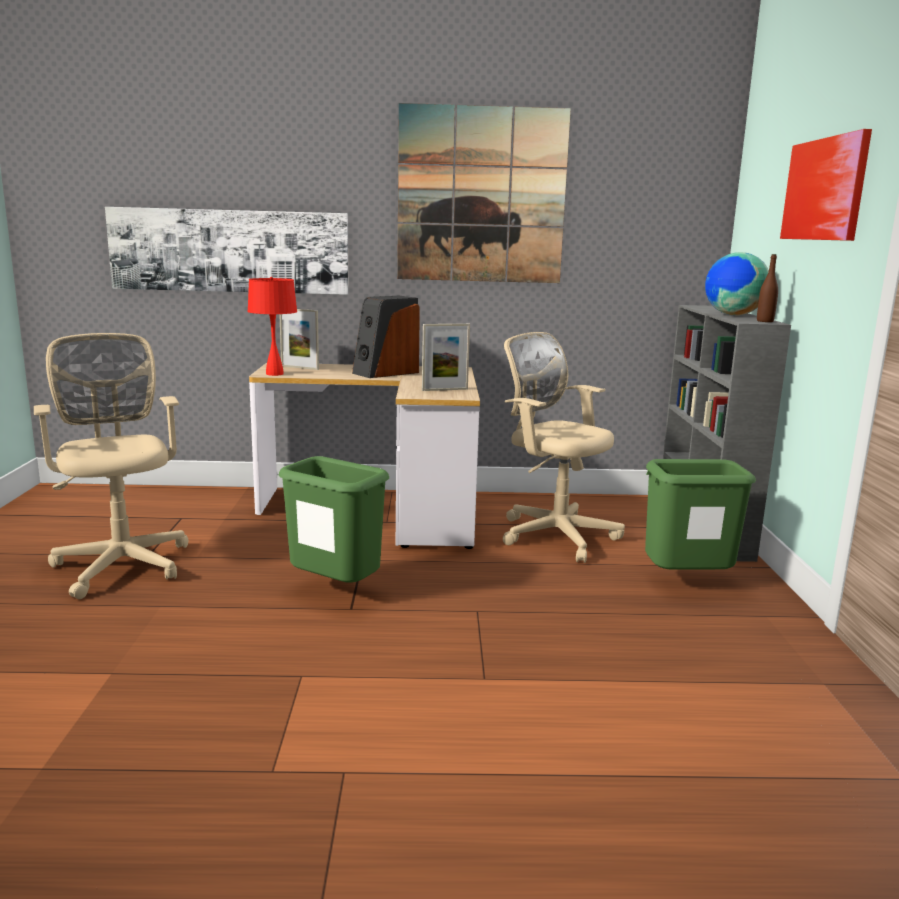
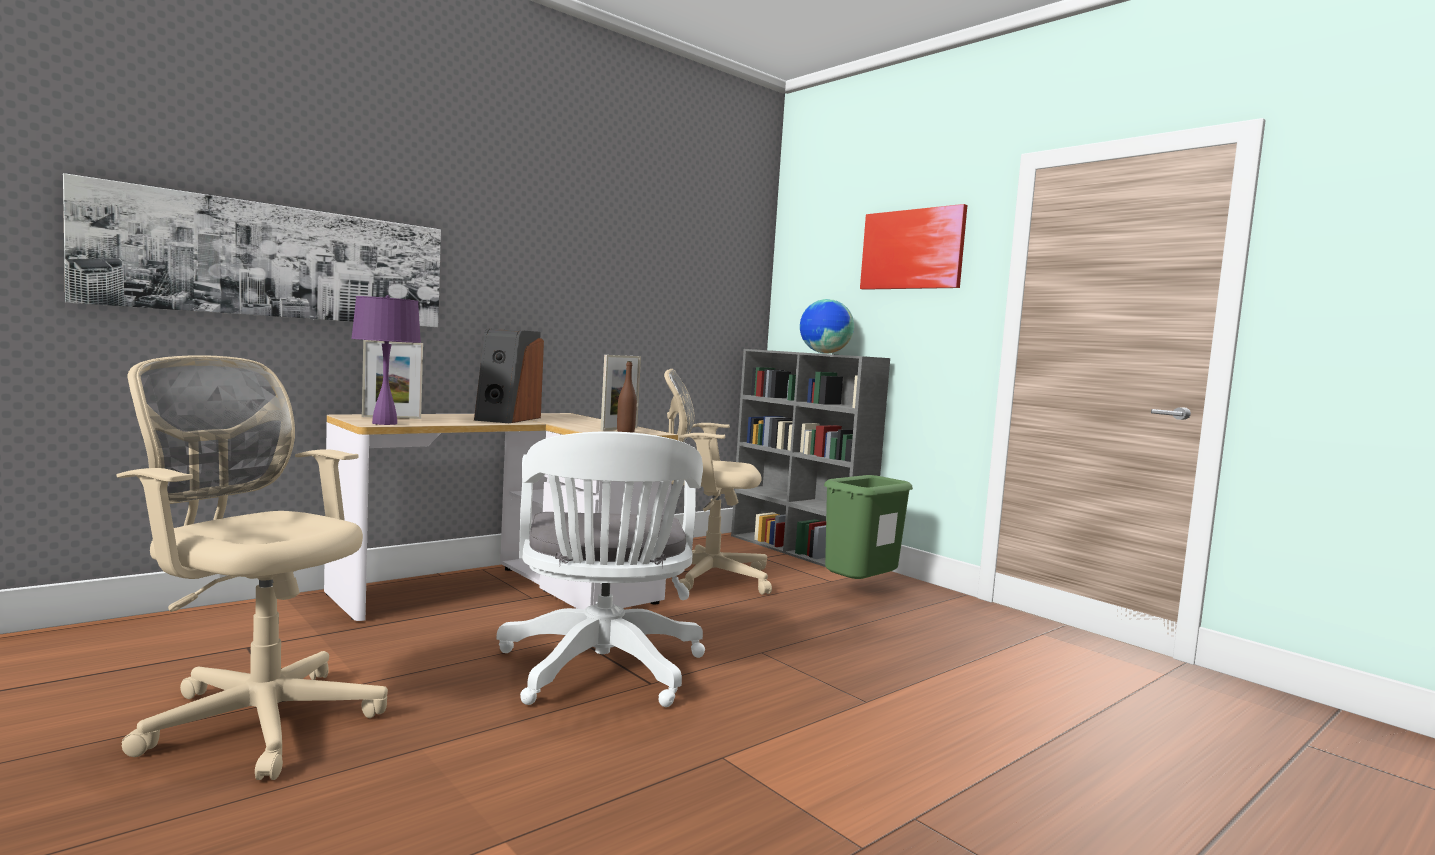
camera: 40 degrees left, 10 degrees down
(275, 374) = (385, 423): red table lamp -> purple table lamp
(334, 591) = (602, 672): green trash can -> white office chair
(481, 196) = (579, 228): picture -> none
(765, 321) = (865, 356): brown bottle -> brown bottle (625, 432)

